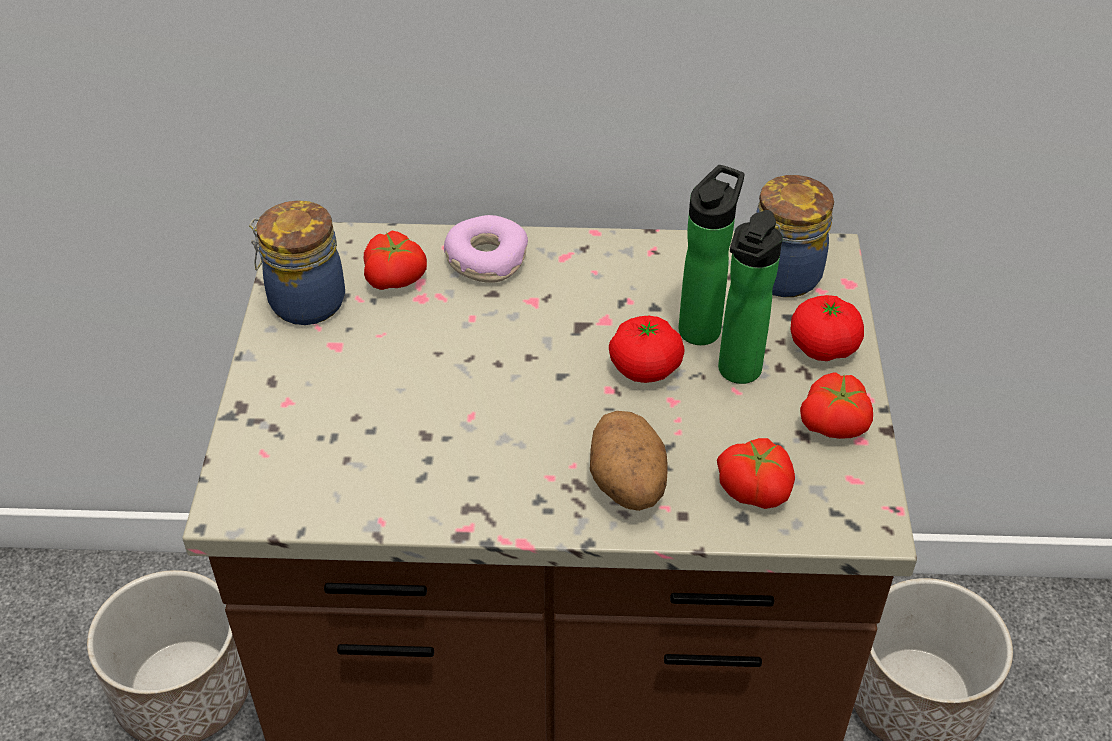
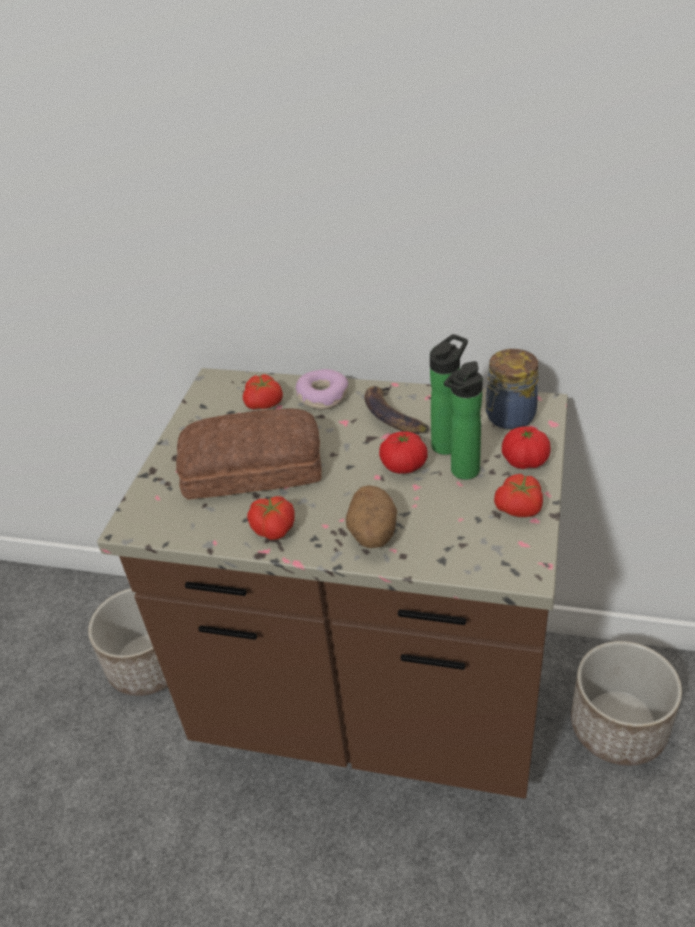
camera: 15 degrees right, 5 degrees down
(304, 302) = (206, 414): jar -> none
(410, 392) = (254, 469): none -> bread
(605, 285) = (392, 415): none -> banana
(755, 487) = (455, 543): tomato -> tomato (274, 528)

